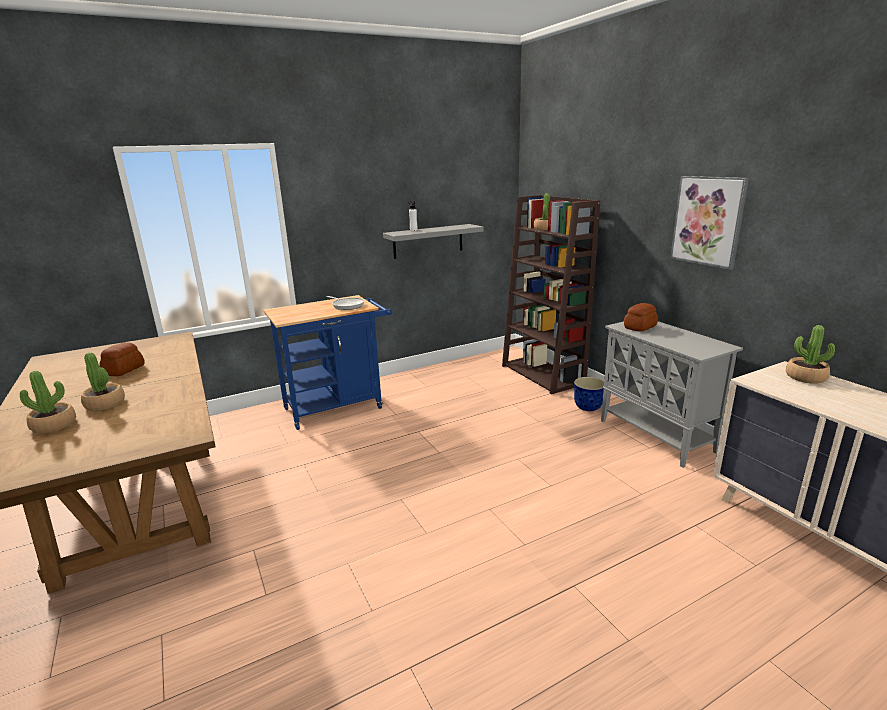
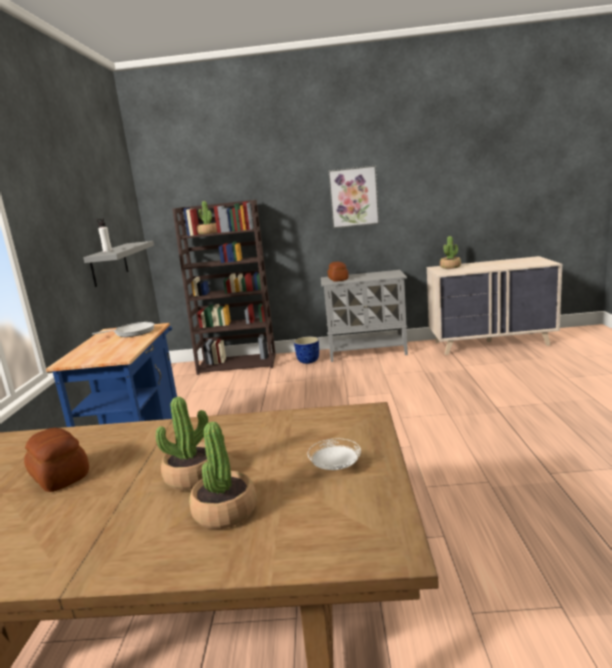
camera: 60 degrees left, 5 degrees down
(94, 445) = (335, 467): none -> white plate

